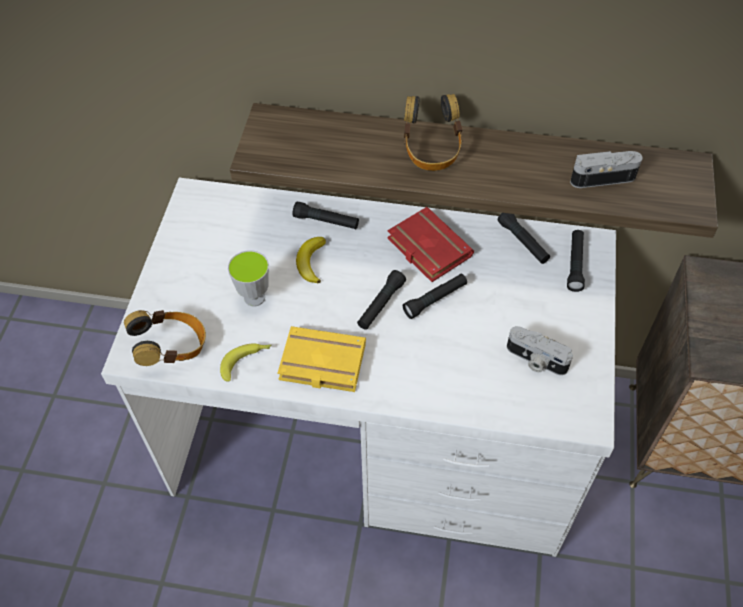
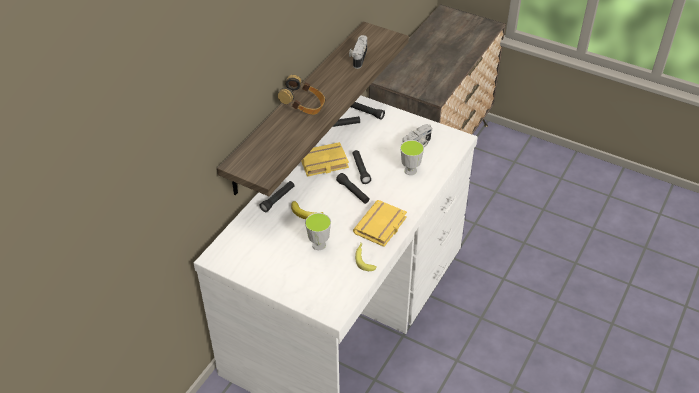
camera: 70 degrees left, 10 degrees down
(172, 348) = (337, 291): headphones -> none
(426, 248) = (323, 163): red book -> yellow book
(467, 367) = (410, 171): none -> cup

